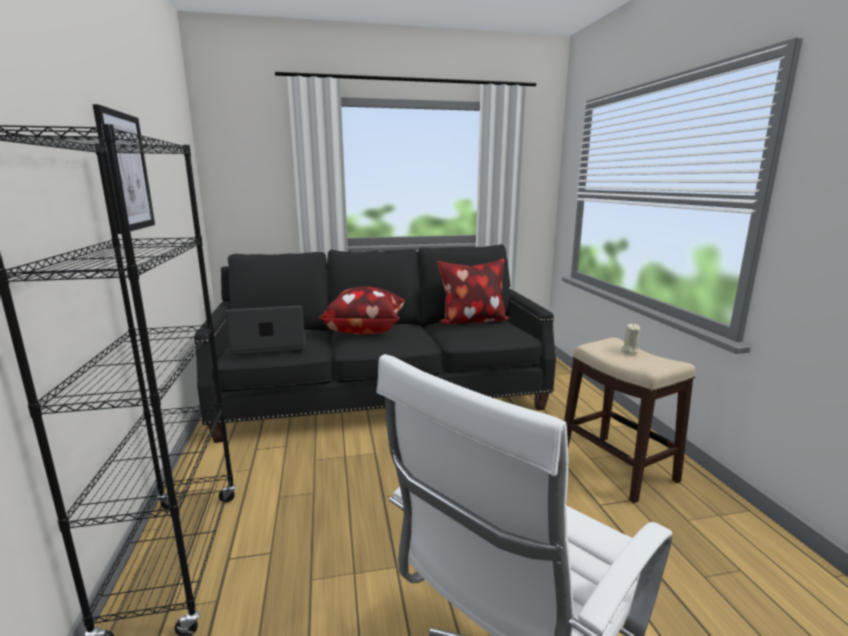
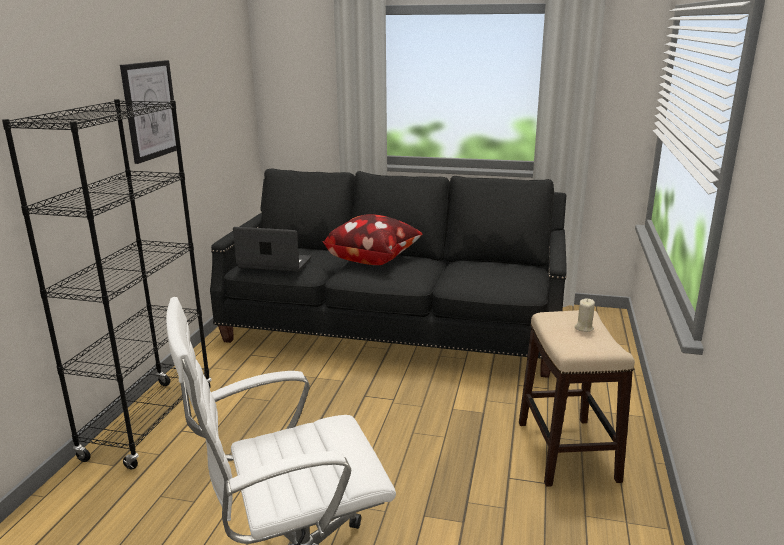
camera: 25 degrees right, 5 degrees up
(472, 321) = (492, 265): pillow -> none

